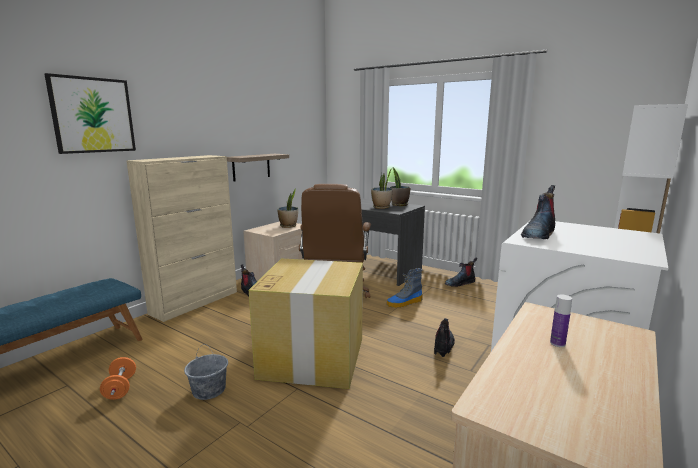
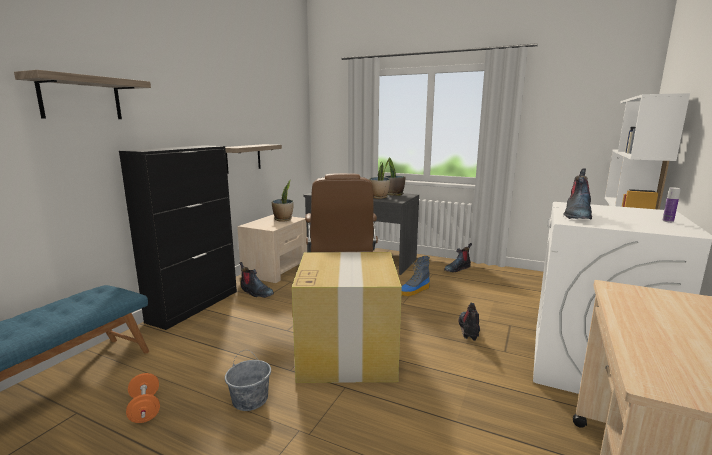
camera: 10 degrees left, 0 degrees up
(93, 115) = (81, 98): picture -> shelf
(195, 302) = (195, 306): beige cabinet -> black cabinet
(557, 343) = (658, 316): bottle -> bottle (668, 221)

